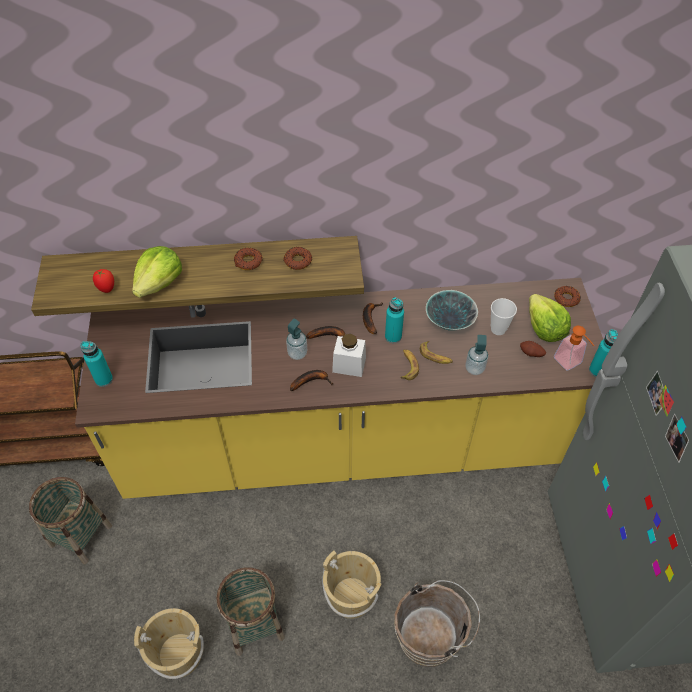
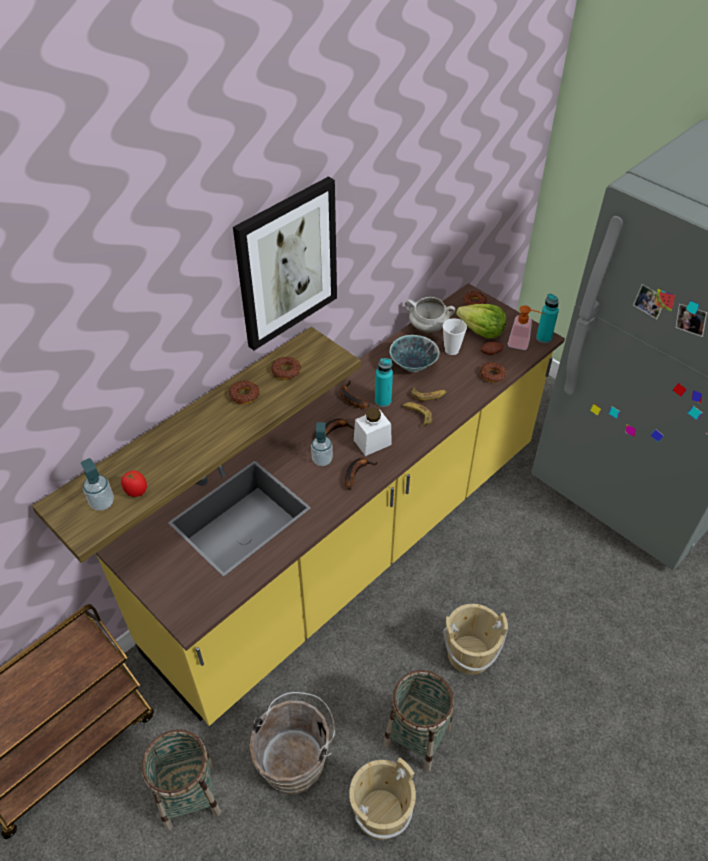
camera: 40 degrees left, 5 degrees down
(104, 379) = (171, 592): turquoise bottle -> none
(160, 283) = (183, 457): lettuce -> none
(330, 167) = (287, 264): none -> picture
(431, 637) = (551, 635): brown bucket -> brown bucket (296, 759)
(474, 368) = (465, 387): soap dispenser -> soap dispenser (102, 503)
(498, 297) = (427, 328): none -> white cooking pot
(510, 373) = (492, 375): none -> donut

